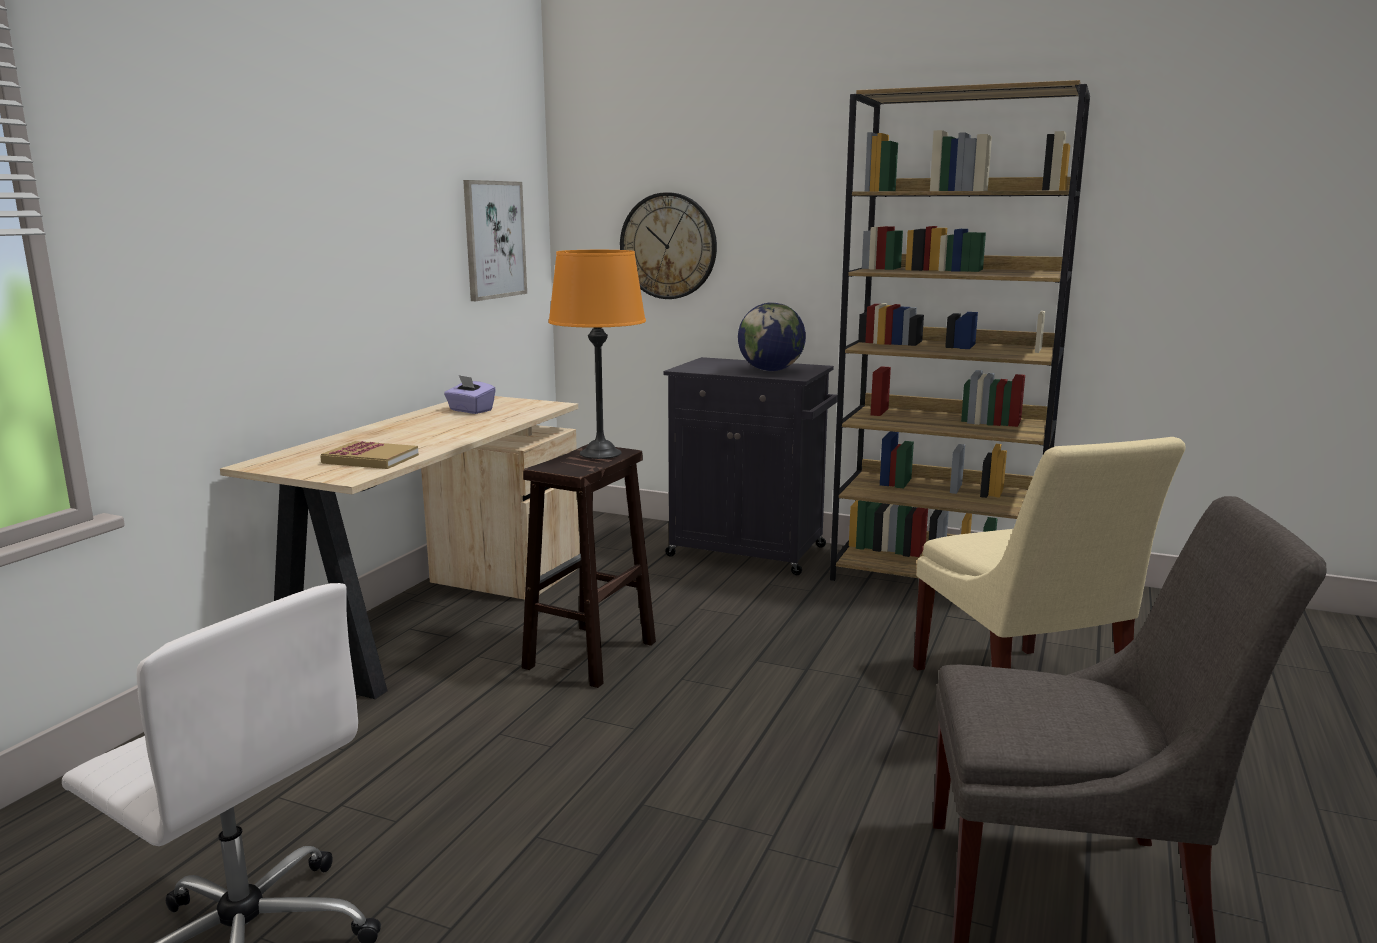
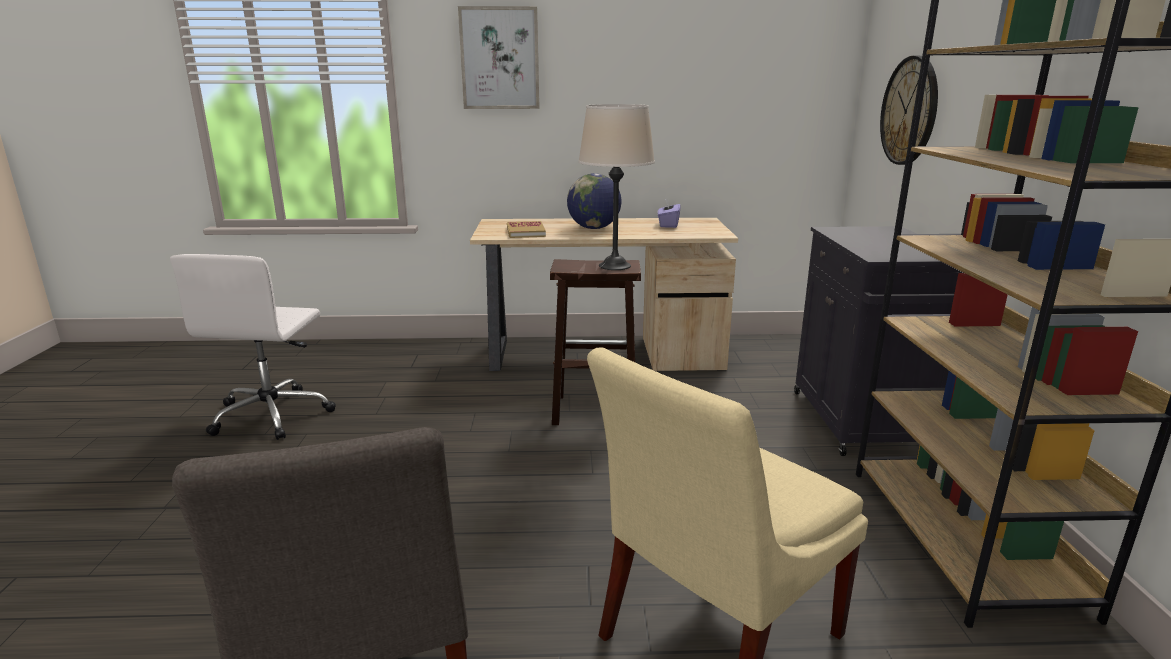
camera: 65 degrees right, 5 degrees up
(494, 239) = (768, 98): picture -> picture (500, 58)
(600, 453) = (614, 266): orange table lamp -> beige table lamp
(770, 370) = (889, 247): globe -> globe (594, 228)

